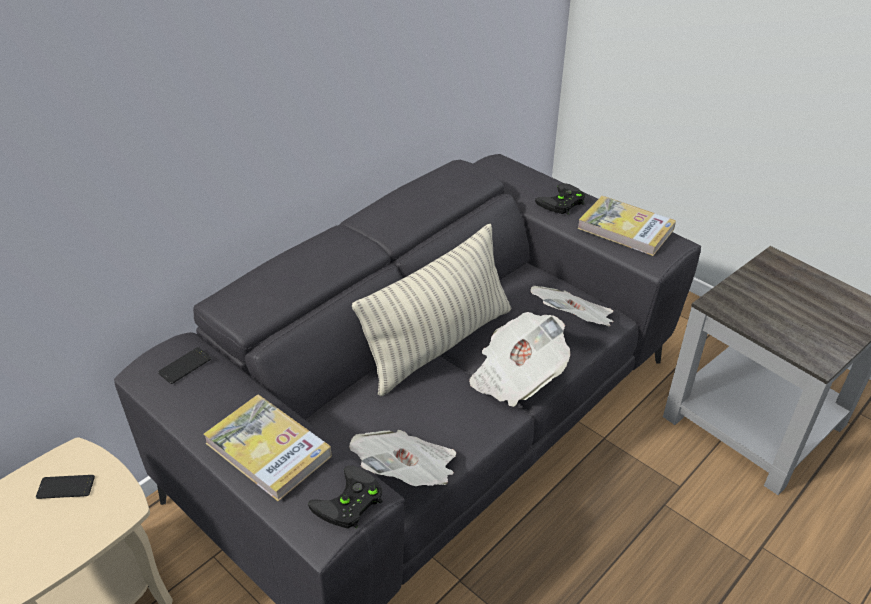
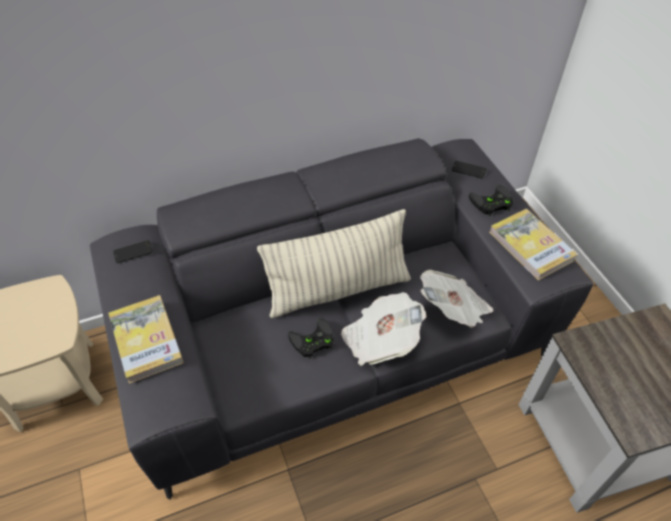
camera: 25 degrees right, 10 degrees up
(66, 487) = (35, 309): phone -> phone (468, 170)
(349, 504) = (172, 406): black game controller -> black game controller (312, 342)
(408, 474) = (252, 389): newspaper -> none

